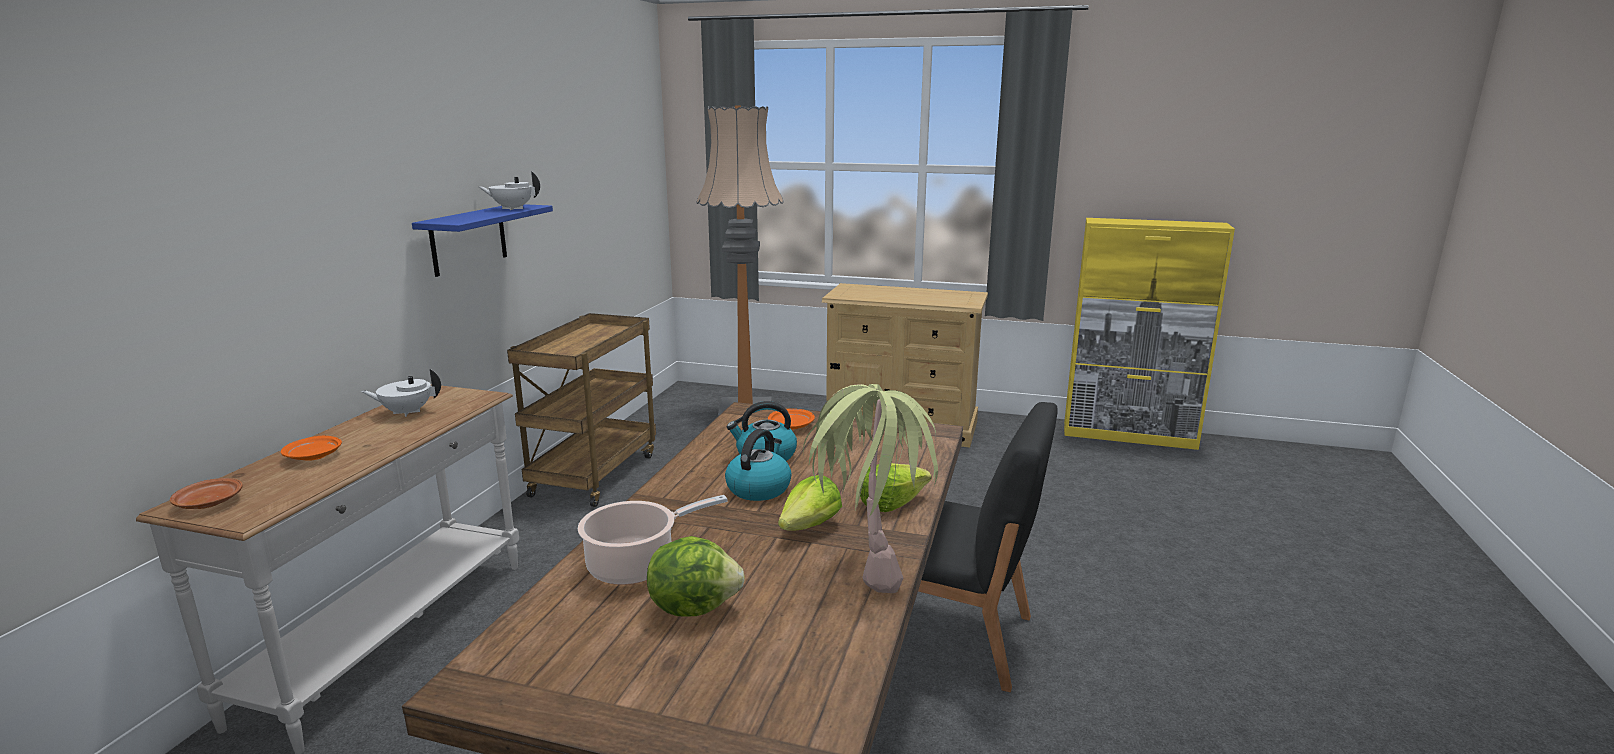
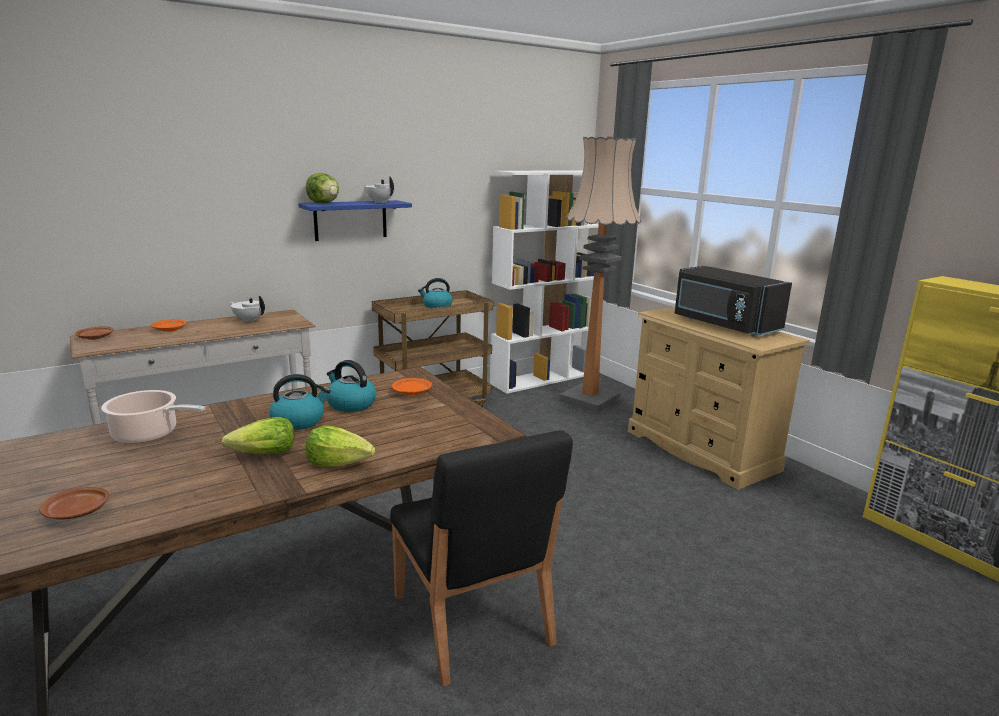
camera: 40 degrees right, 0 degrees up
(582, 339) = (437, 306): none -> kettle
(665, 406) = (543, 378): none -> white bookcase
(694, 606) = (113, 467): lettuce -> lettuce (324, 203)
(783, 653) = (78, 512): none -> brown plate
(869, 564) = (232, 491): potted plant -> none
(910, 294) = (723, 325): none -> black microwave

